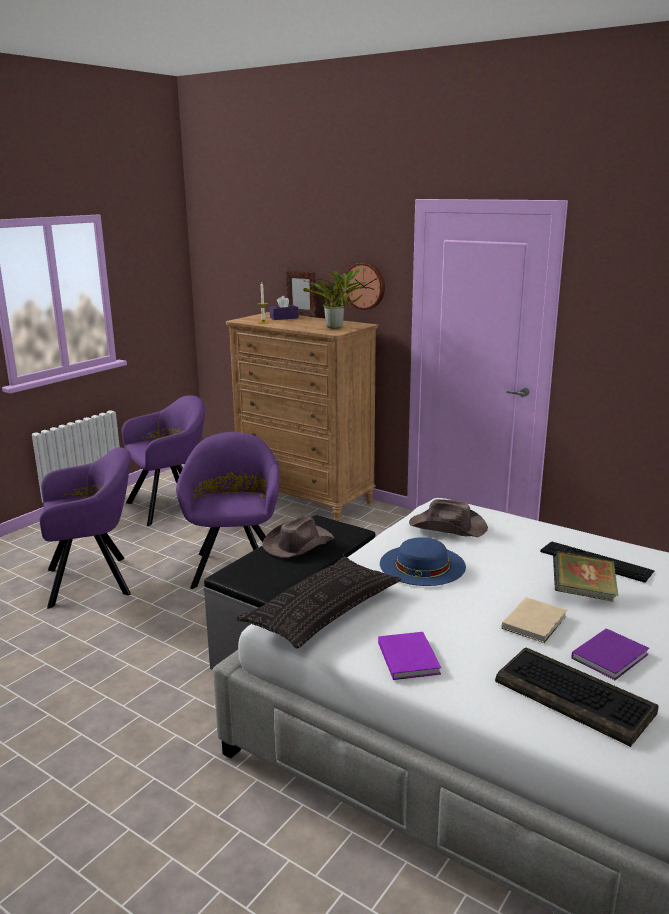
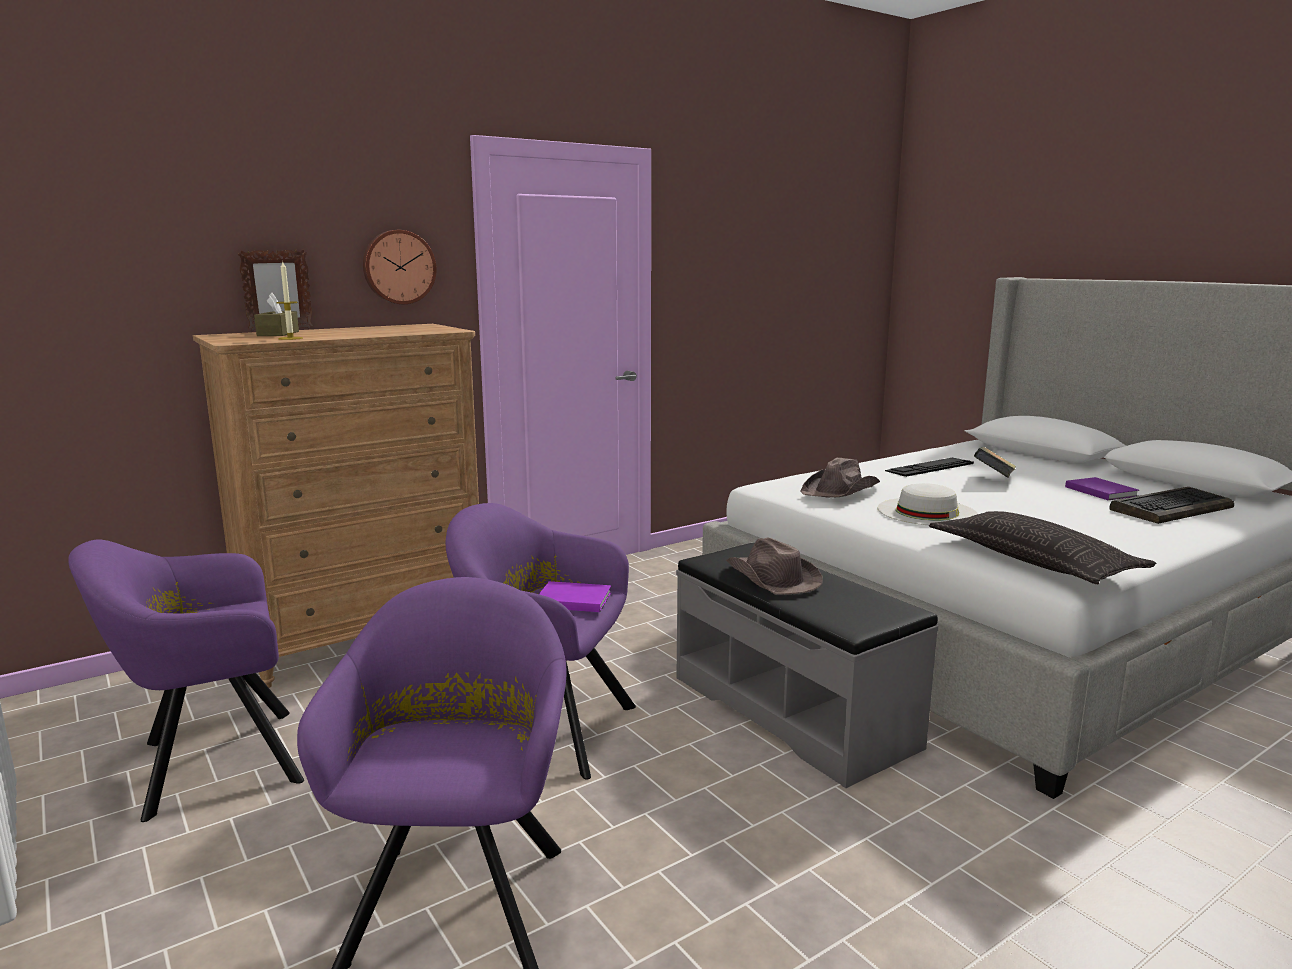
camera: 70 degrees left, 5 degrees down
(171, 506) = (209, 764): purple armchair -> purple armchair turned 105 degrees counterclockwise
(284, 318) = (278, 333): purple tissue box -> brown tissue box
(336, 327) = (418, 329): potted plant -> none
(409, 657) = (1125, 542): purple book -> purple book (572, 599)
(422, 565) = (927, 511): blue hat -> white hat
(536, 622) = (1048, 498): beige book -> none

